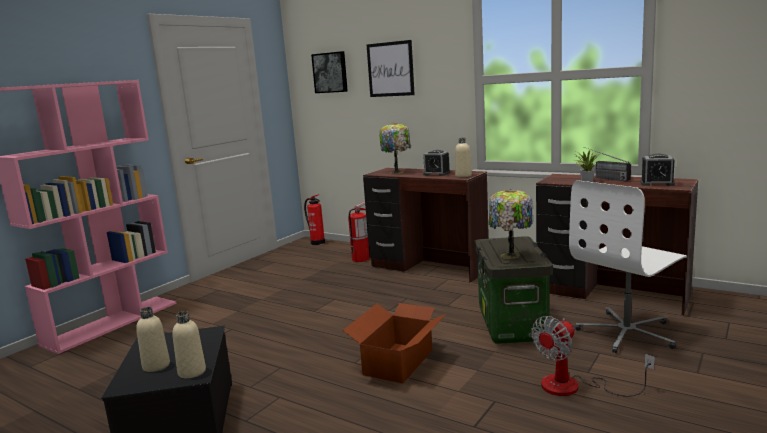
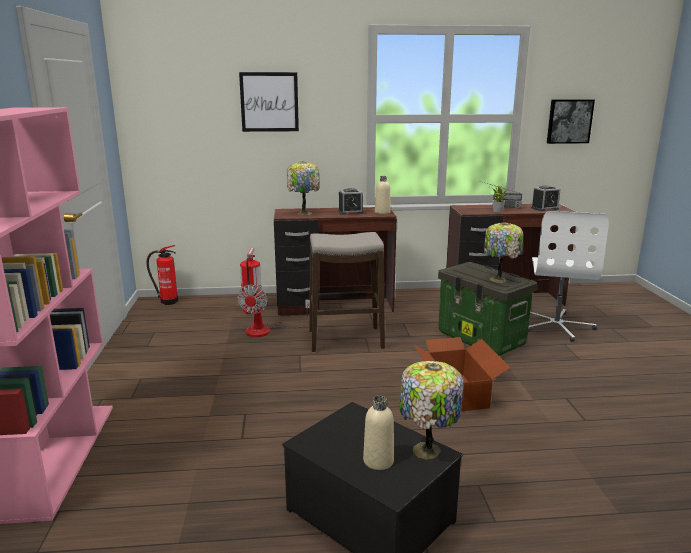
camera: 40 degrees left, 5 degrees up
(192, 372) = (427, 452): beige bottle -> table lamp
(330, 72) = (184, 101): picture -> picture (569, 121)
(388, 296) = (346, 340): none -> stool
(574, 387) = (590, 372): fan -> fan (267, 330)

